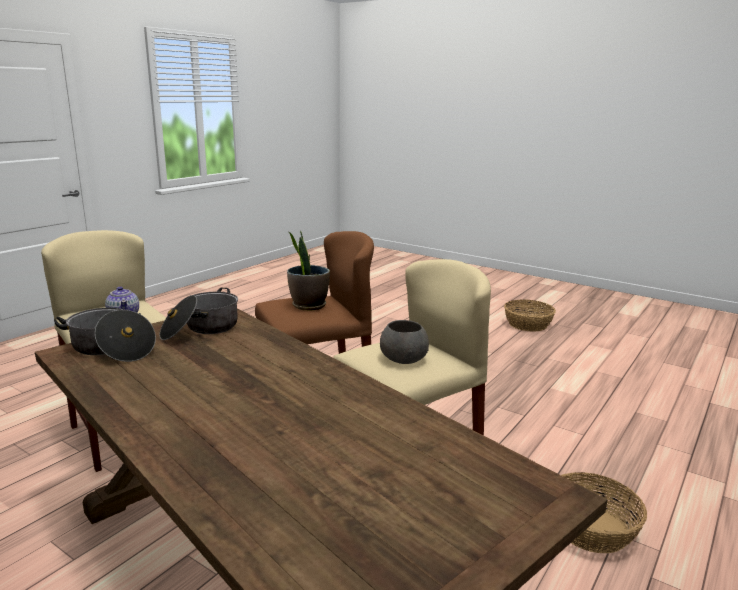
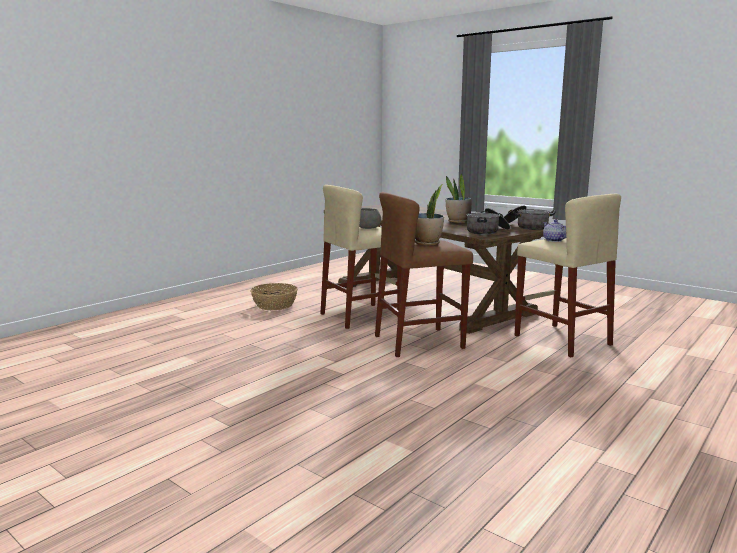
camera: 175 degrees left, 5 degrees down
(217, 377) = (458, 221): none -> potted plant
(528, 324) = (86, 448): basket -> none

